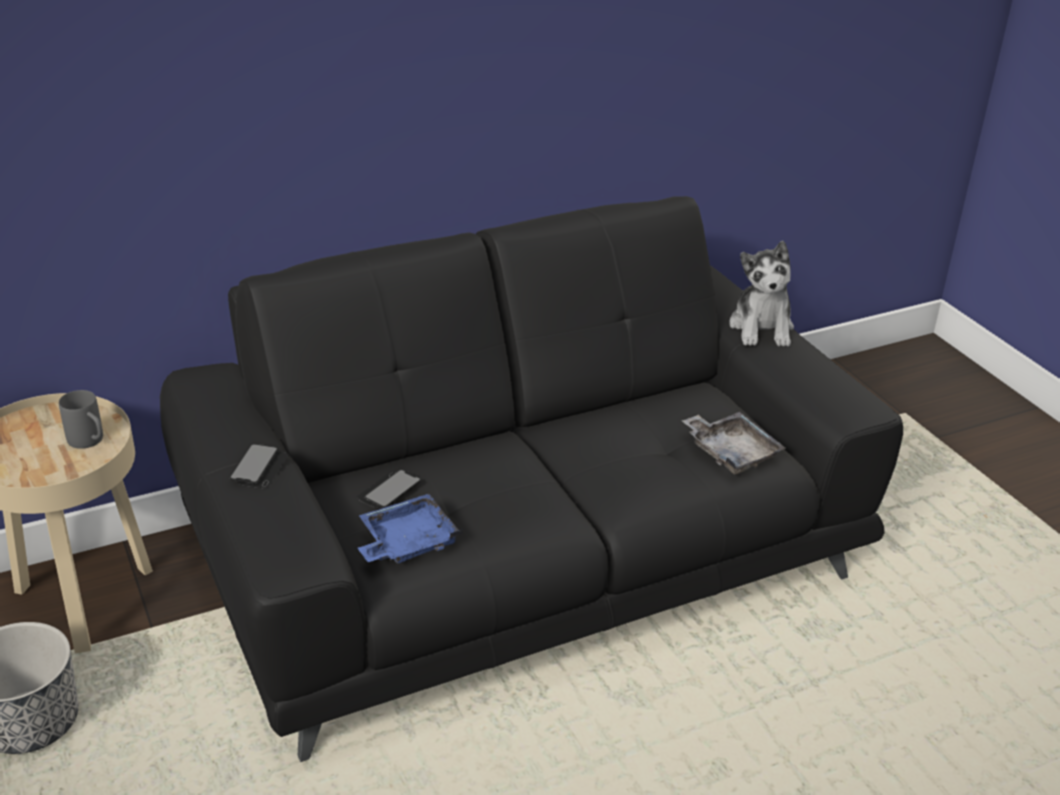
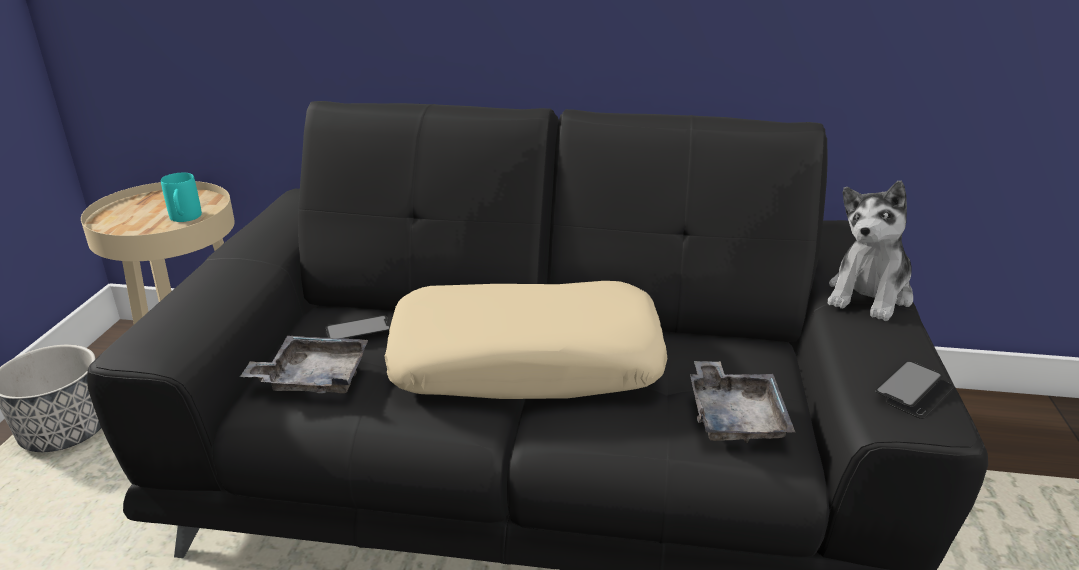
camera: 35 degrees right, 5 degrees down
(90, 442) = (185, 219): grey mug -> turquoise mug
(259, 468) = (242, 266): phone -> phone (914, 391)
(406, 542) = (313, 378): blue tray -> grey tray
(552, 466) = (526, 362): none -> beige pillow

